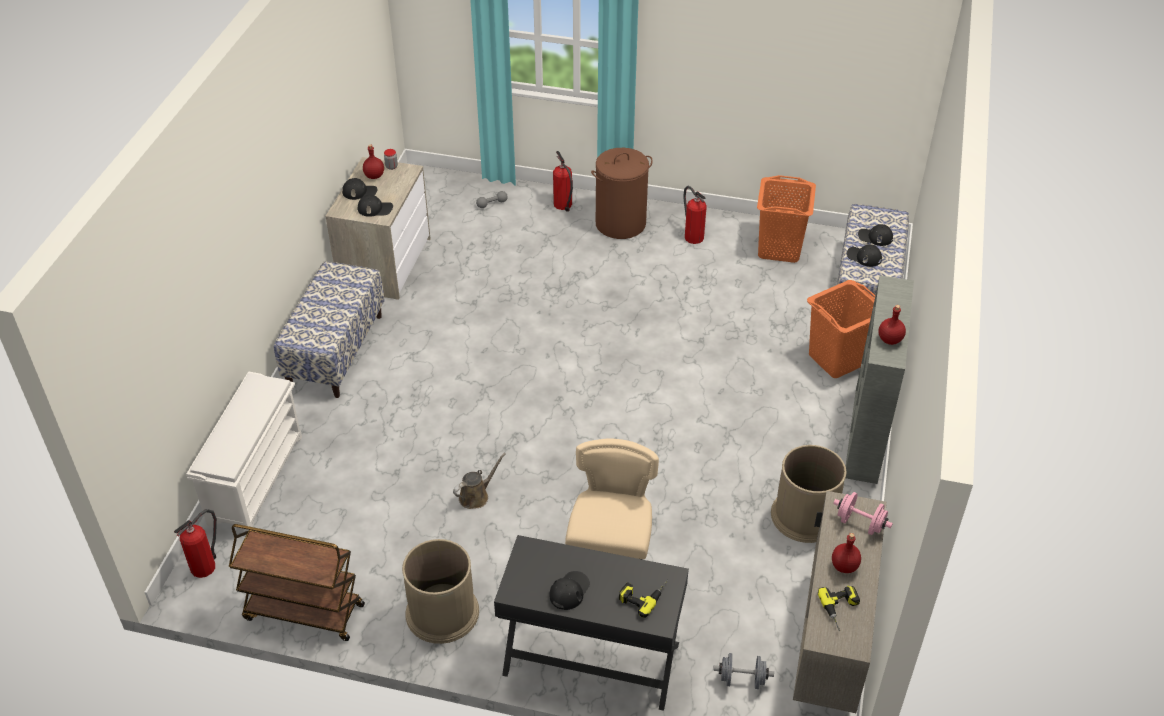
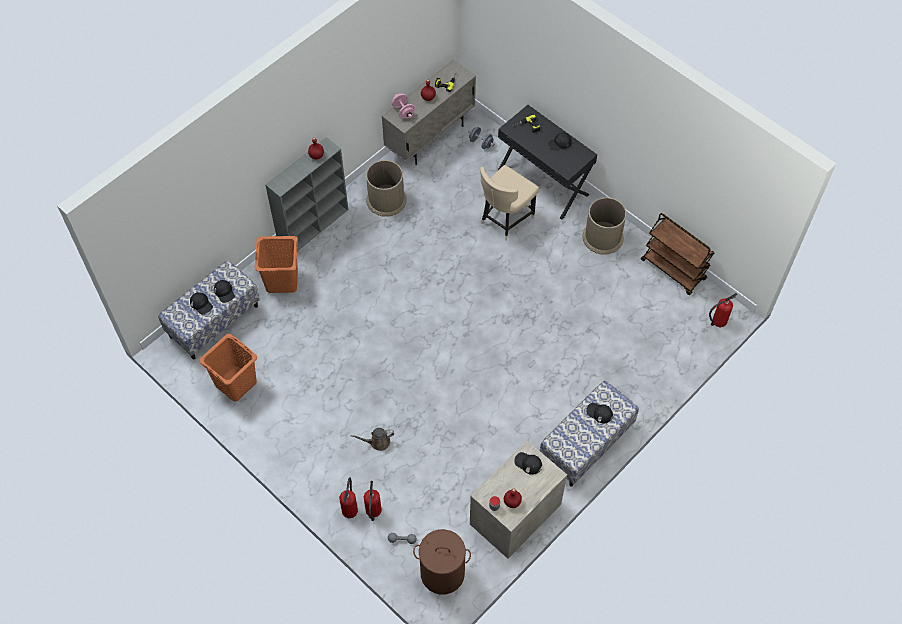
camera: 150 degrees left, 15 degrees up
(255, 478) = (672, 365): white shoe rack -> none
(360, 192) = (531, 488): black cap -> black cap (599, 413)
(476, 496) = (551, 293): brown watering can -> brown watering can (377, 442)
(620, 223) = (323, 466): brown laundry basket -> brown laundry basket (442, 573)
(692, 236) = (283, 426): fire extinguisher -> fire extinguisher (373, 511)

